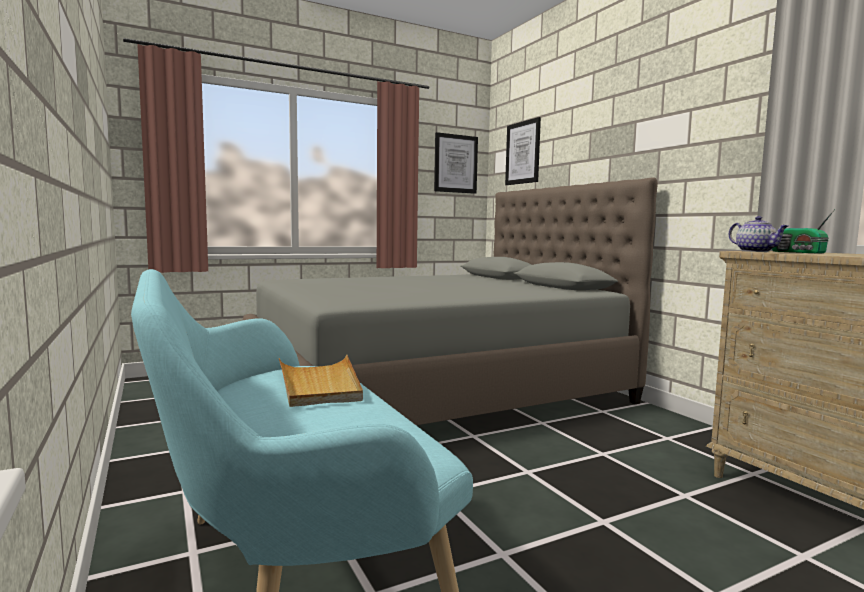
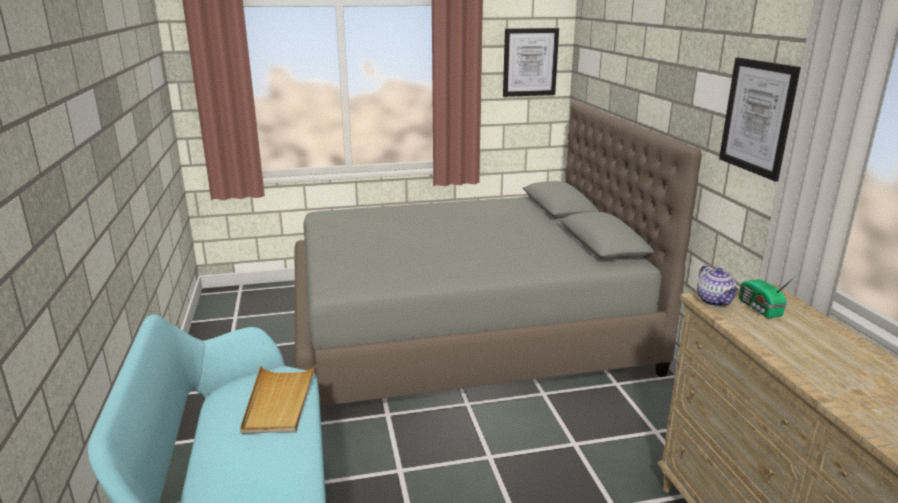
camera: 15 degrees right, 15 degrees up
(523, 153) = (601, 60): picture -> picture (758, 117)

